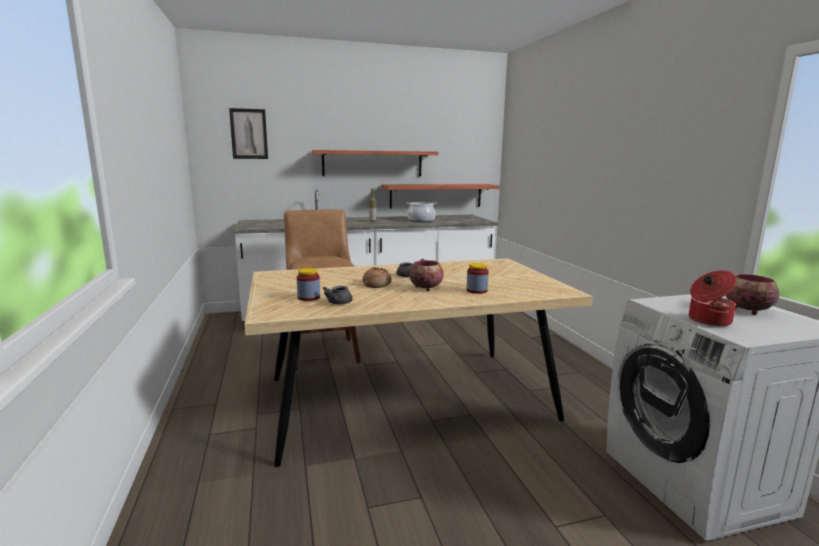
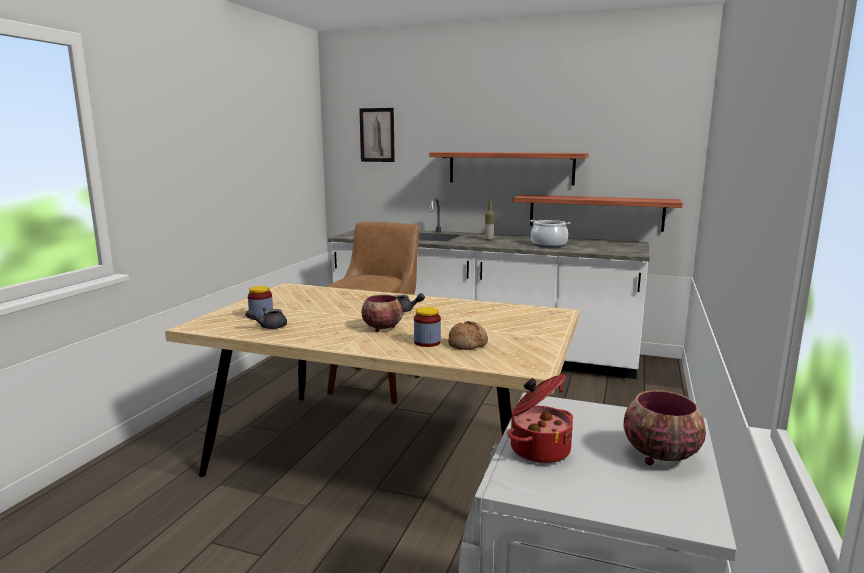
camera: 35 degrees right, 0 degrees up
(376, 284) = (348, 315): bread -> bread (467, 344)

